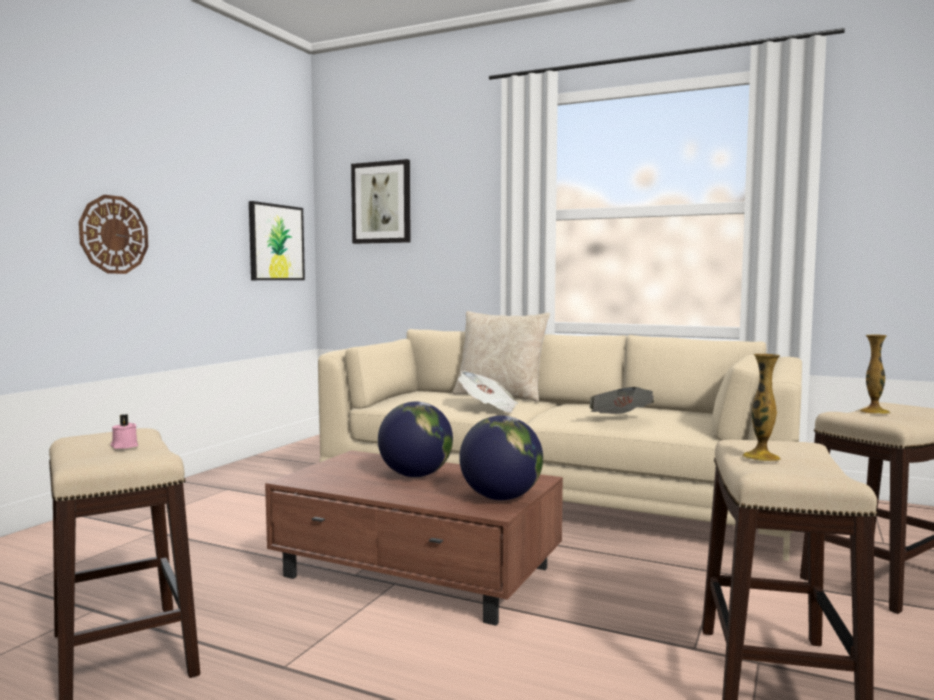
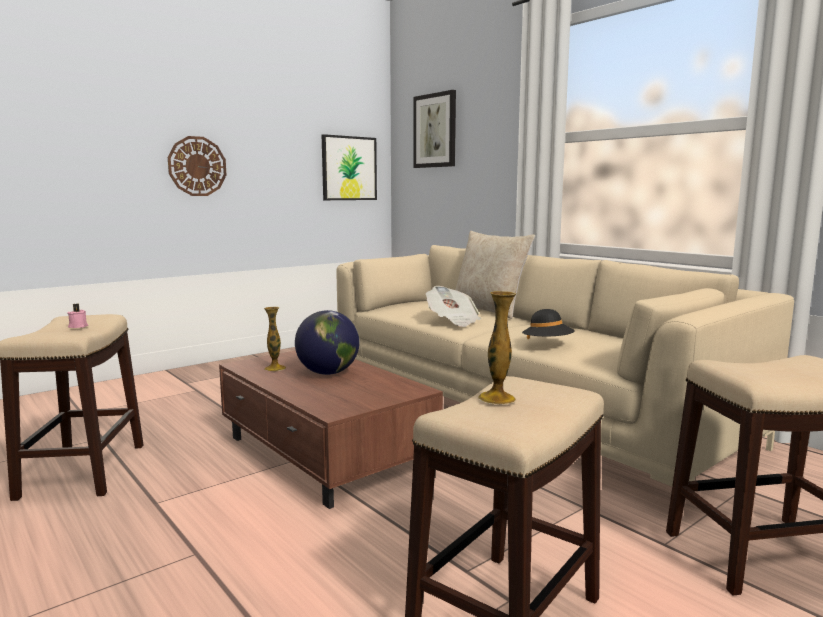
camera: 25 degrees right, 5 degrees up
(501, 498) = (358, 401): globe -> none
(620, 420) = (547, 344): newspaper -> black hat
(874, 412) = (772, 366): vase -> vase (275, 368)

